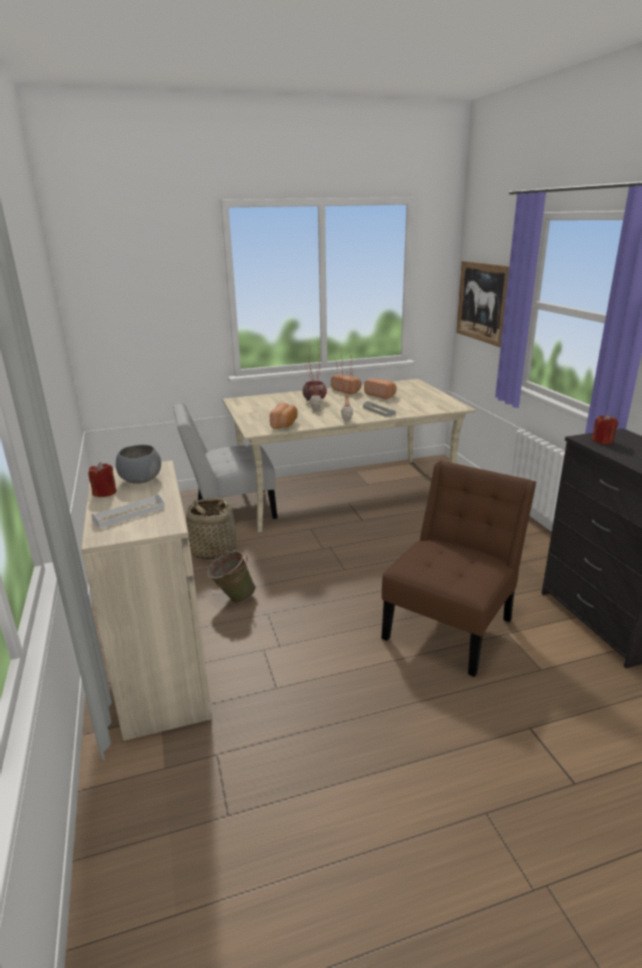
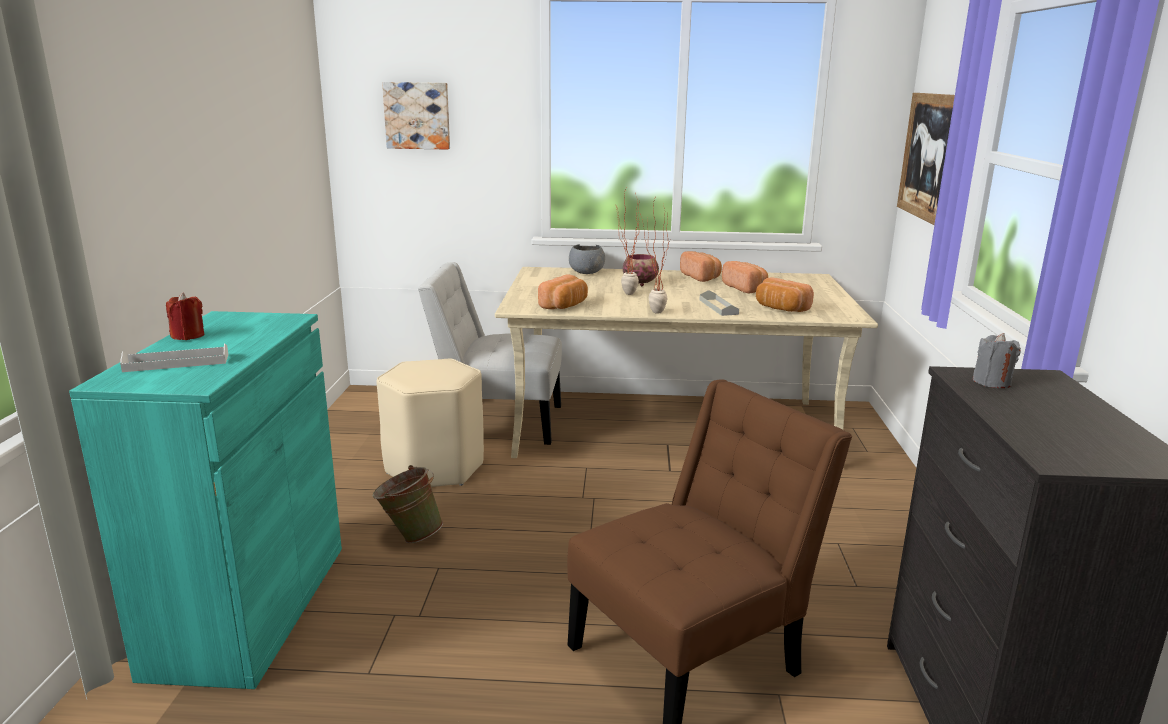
camera: 20 degrees right, 5 degrees down
(135, 296) = (417, 115): none -> picture
(140, 480) = (247, 329): grey bowl -> grey bowl (586, 272)
(163, 671) = (250, 608): beige cabinet -> turquoise cabinet
(212, 550) = (434, 468): basket -> beige stool
(415, 407) = (780, 309): none -> bread
(602, 441) = (991, 382): red candle -> grey candle

